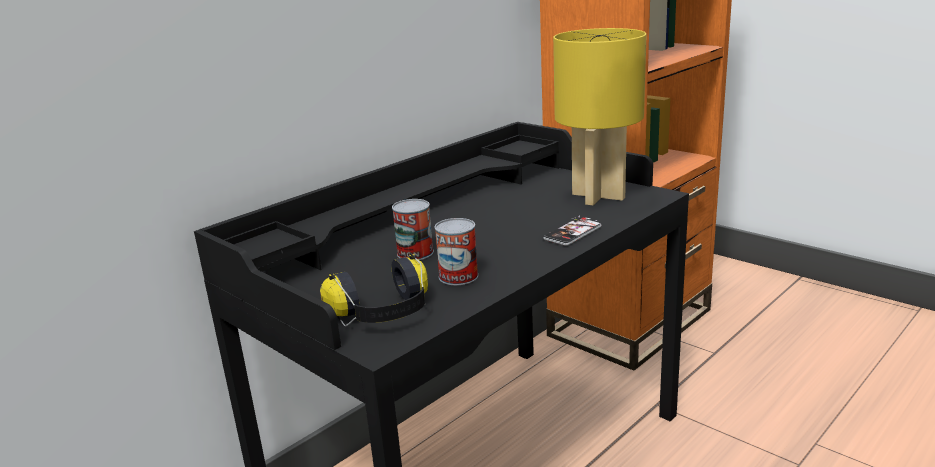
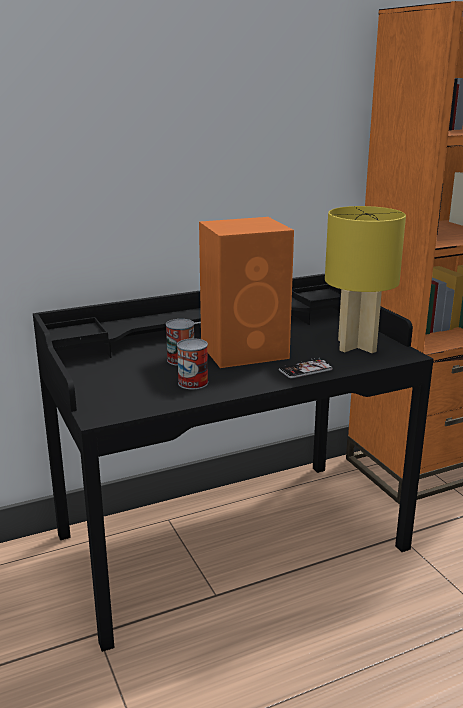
camera: 20 degrees right, 0 degrees up
(384, 314) = (121, 396): headphones -> none
(483, 226) = (246, 351): none -> orange speaker

